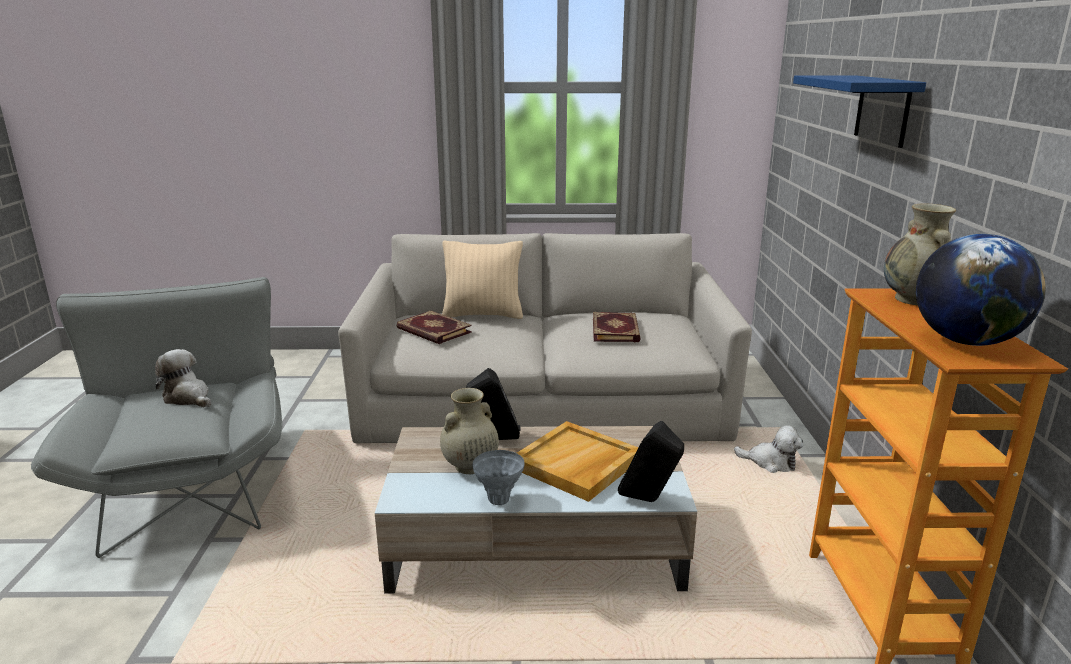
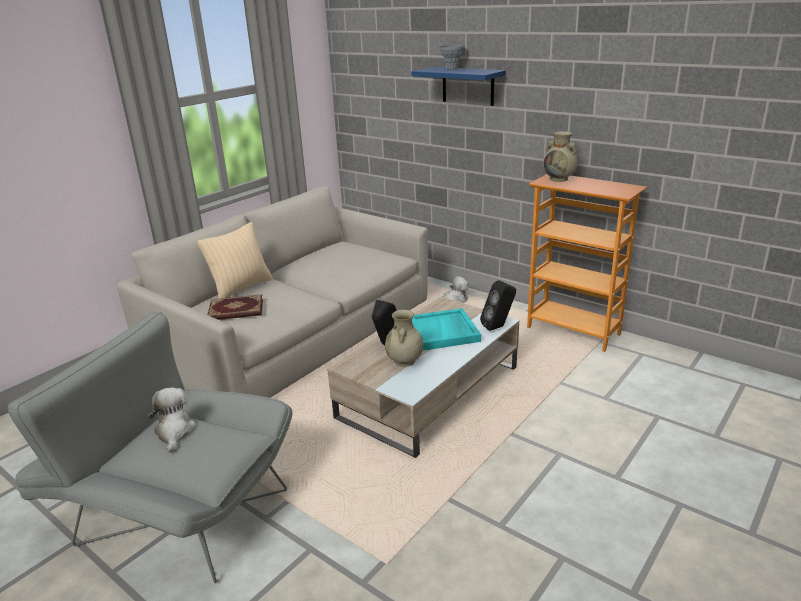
camera: 50 degrees left, 5 degrees up
(188, 397) = (174, 432): plush toy -> plush toy turned 90 degrees clockwise
(499, 500) = (449, 364): grey vase -> grey vase (452, 69)
(576, 464) = (444, 332): beige tray -> turquoise tray
(616, 330) = (339, 261): book -> none
(966, 341) = (609, 188): globe -> none

